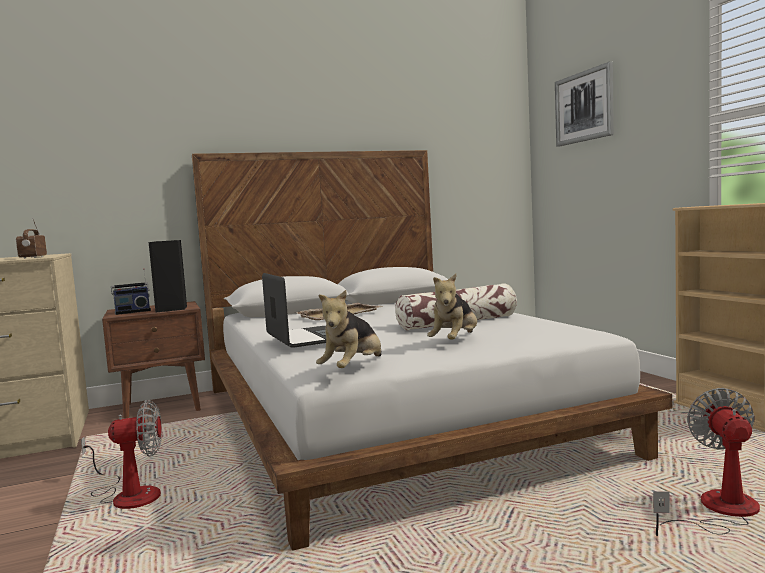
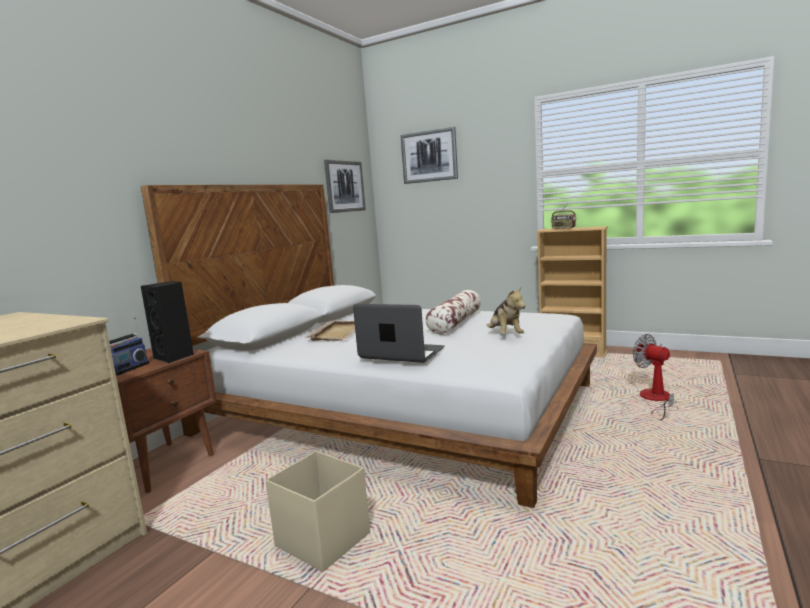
camera: 40 degrees left, 5 degrees up
(32, 257) = (56, 322): radio -> radio (563, 228)
(128, 495) = (322, 539): fan -> beige storage box
(353, 369) = (513, 366): plush toy -> none
(473, 152) = (344, 186): none -> picture

